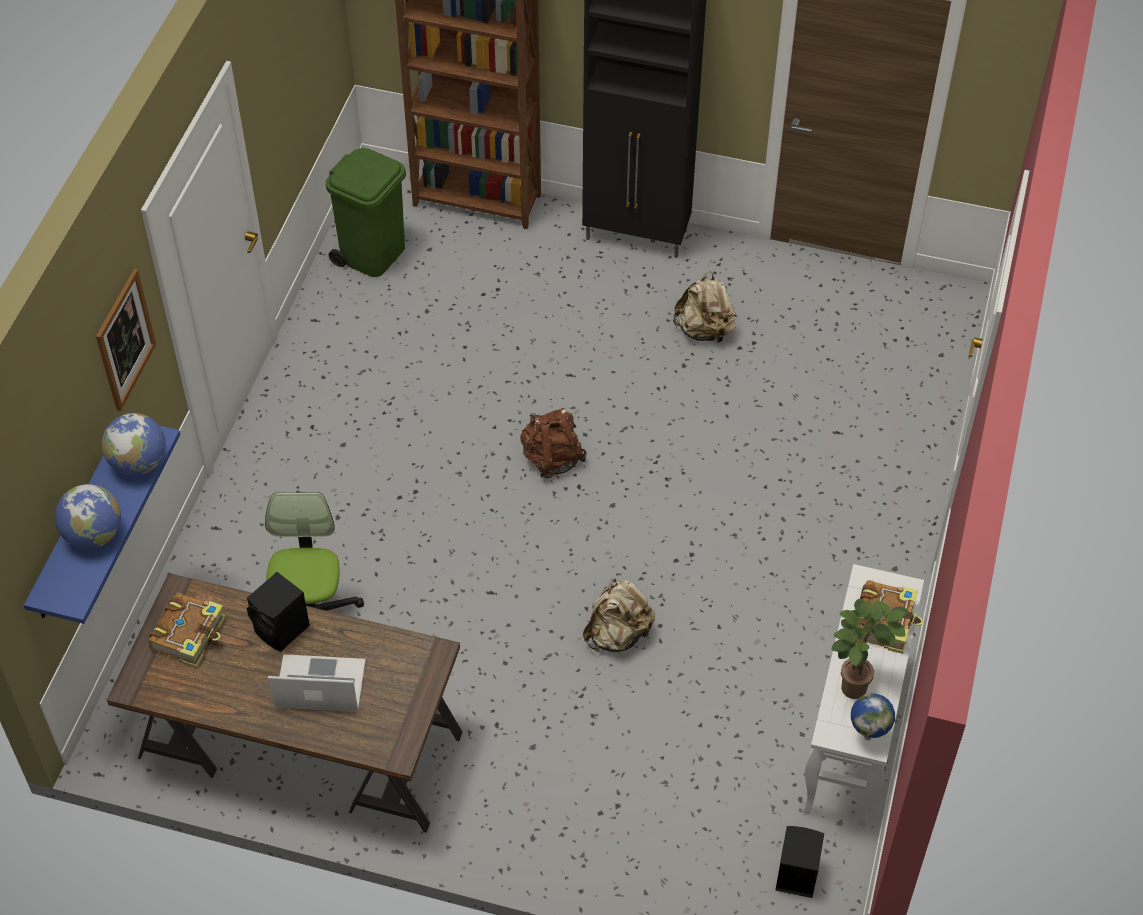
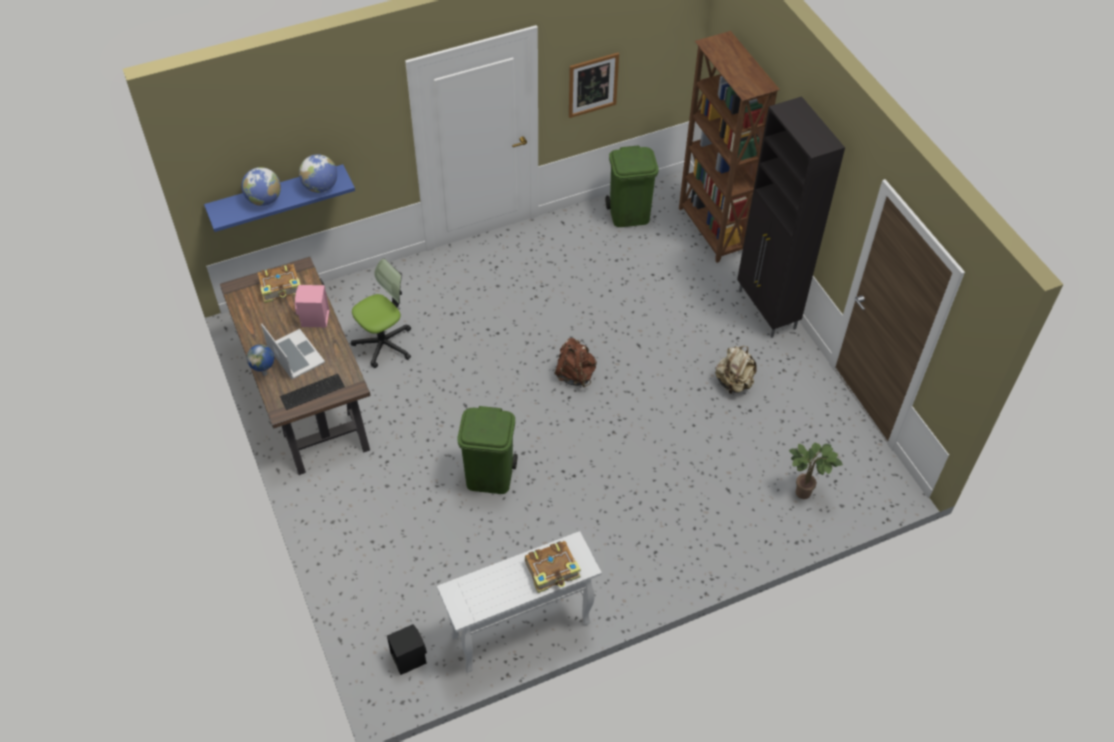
camera: 50 degrees right, 0 degrees up
(125, 340) = (359, 122): picture -> picture (593, 85)
(282, 630) = (314, 319): black speaker -> pink speaker
(397, 702) = (311, 391): none -> keyboard
(618, 634) = (490, 477): beige backpack -> green trash can
(855, 684) = (496, 582): potted plant -> potted plant (805, 491)
(868, 736) = (465, 610): globe -> globe (265, 373)

